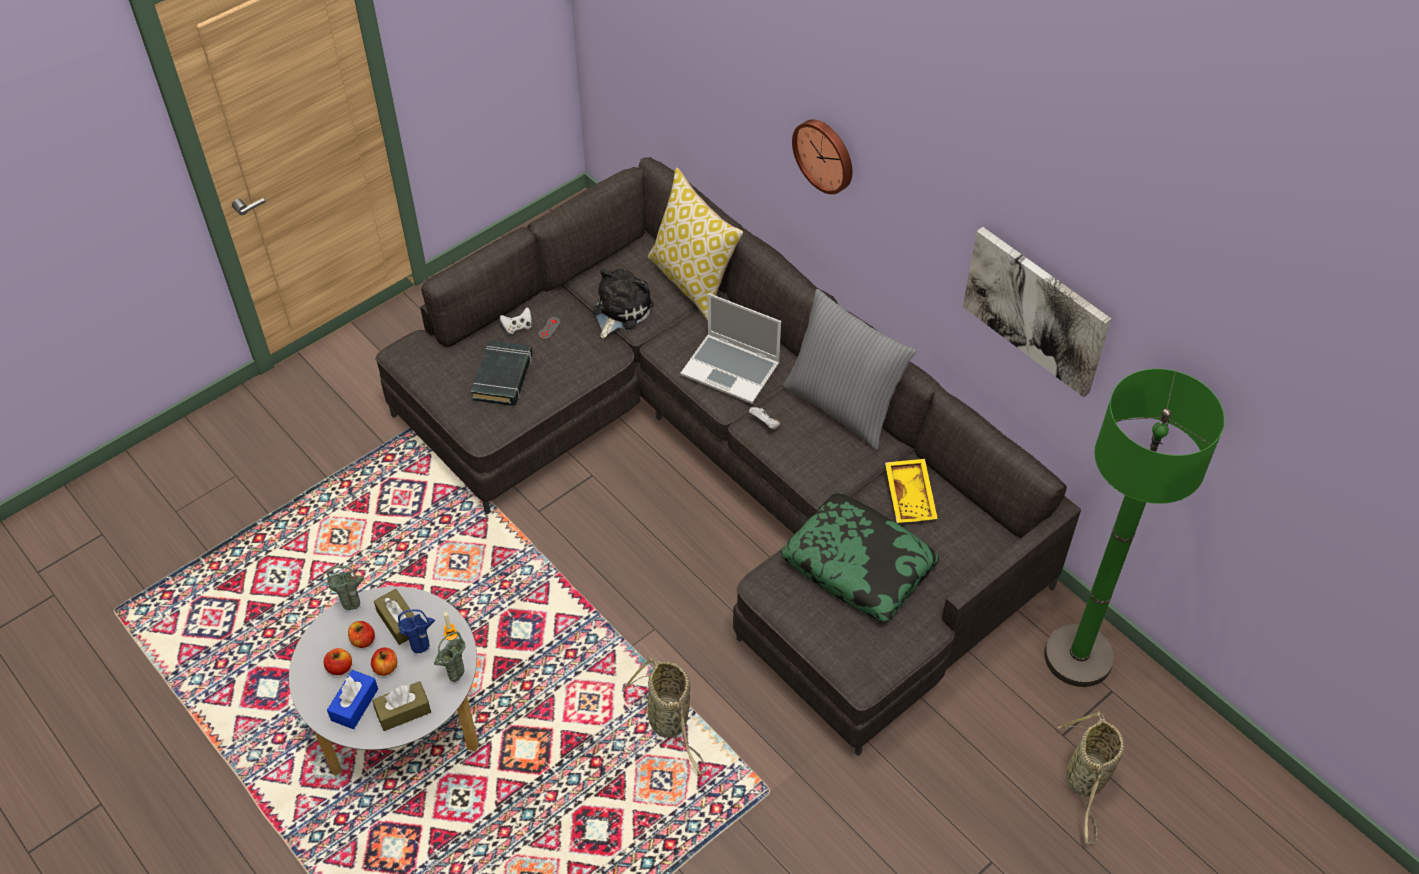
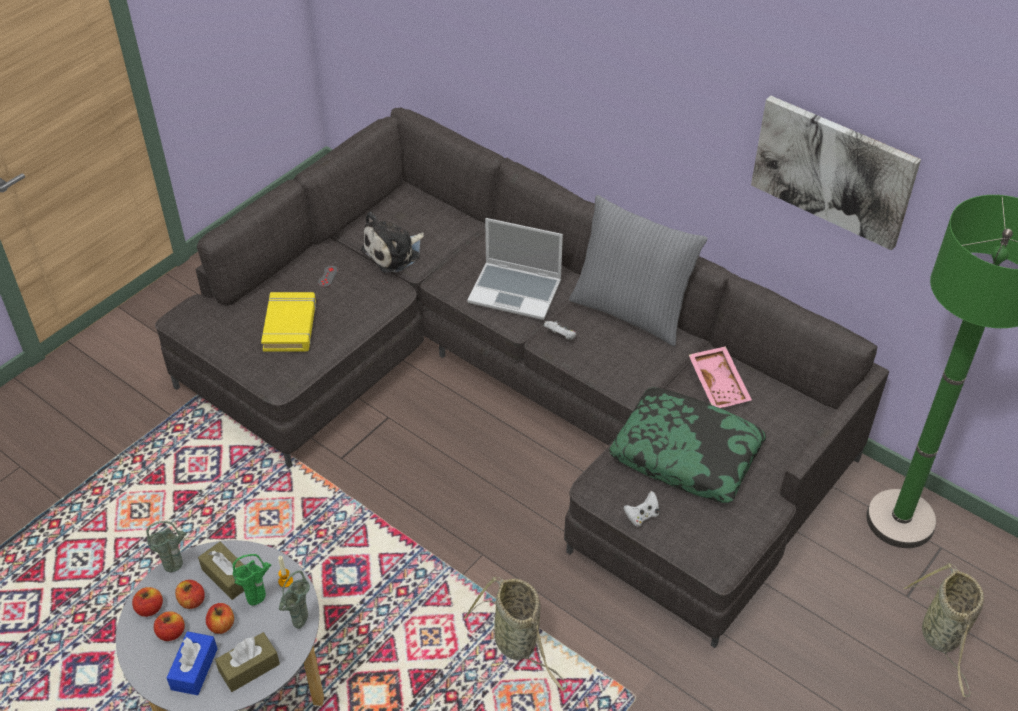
camera: 10 degrees left, 5 degrees down
(324, 641) = (150, 608): none -> apple
(424, 650) = (259, 601): blue vase -> green vase
(503, 377) = (290, 326): black book -> yellow book
(517, 327) = (295, 279): white game controller -> white game controller (642, 516)
(620, 311) = (394, 253): plush toy -> plush toy turned 150 degrees counterclockwise
(693, 281) = (460, 219): pillow -> none
(825, 155) = (590, 62): wall clock -> none
(911, 496) = (719, 384): yellow tray -> pink tray

